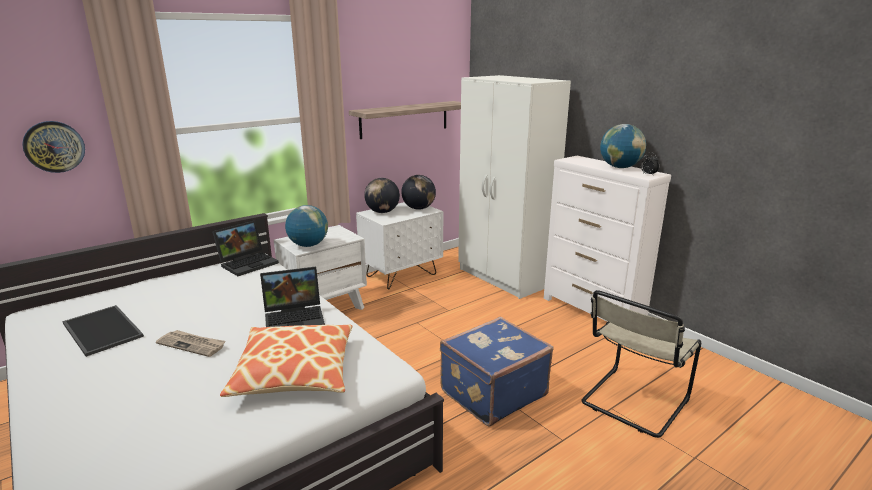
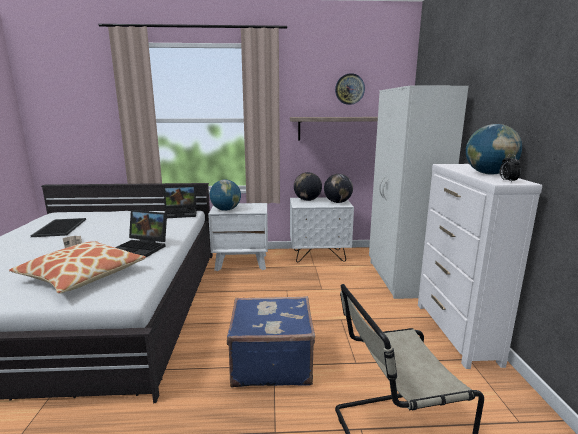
camera: 35 degrees right, 5 degrees down
(54, 146) = (94, 123): wall clock -> wall clock (349, 89)

